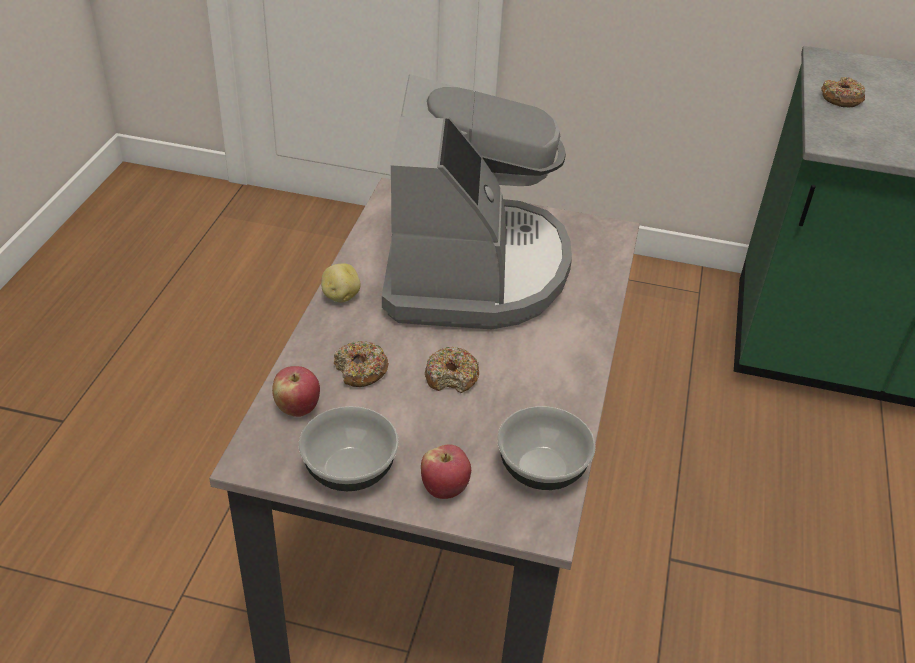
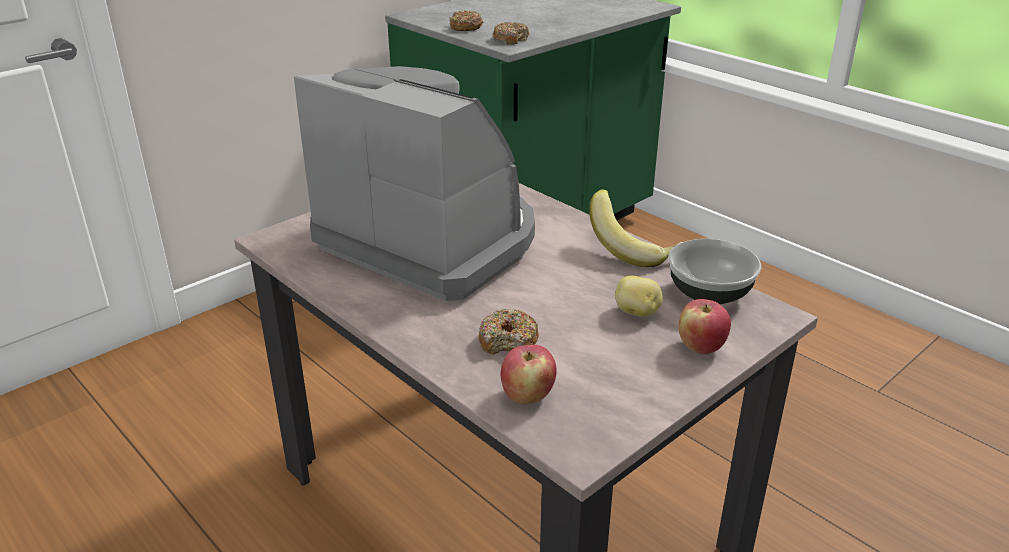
camera: 55 degrees left, 10 degrees down
(340, 296) = (386, 318): potato -> potato (637, 312)
(348, 469) = (639, 392): bowl -> none
(452, 377) = (563, 297): donut -> donut (510, 39)
(574, 393) = (634, 250): none -> banana

